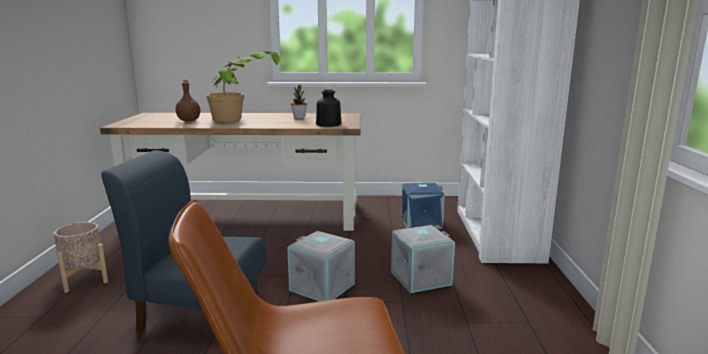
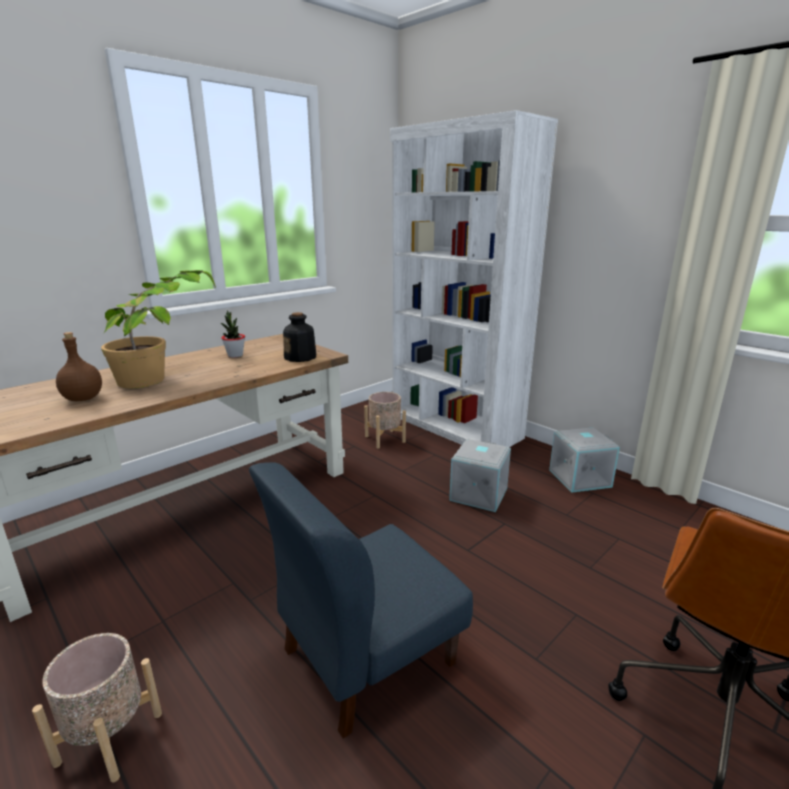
camera: 45 degrees left, 5 degrees up
(323, 287) = (426, 547): grey storage box -> grey storage box (579, 477)
(421, 222) = (385, 439): blue storage box -> beige planter

